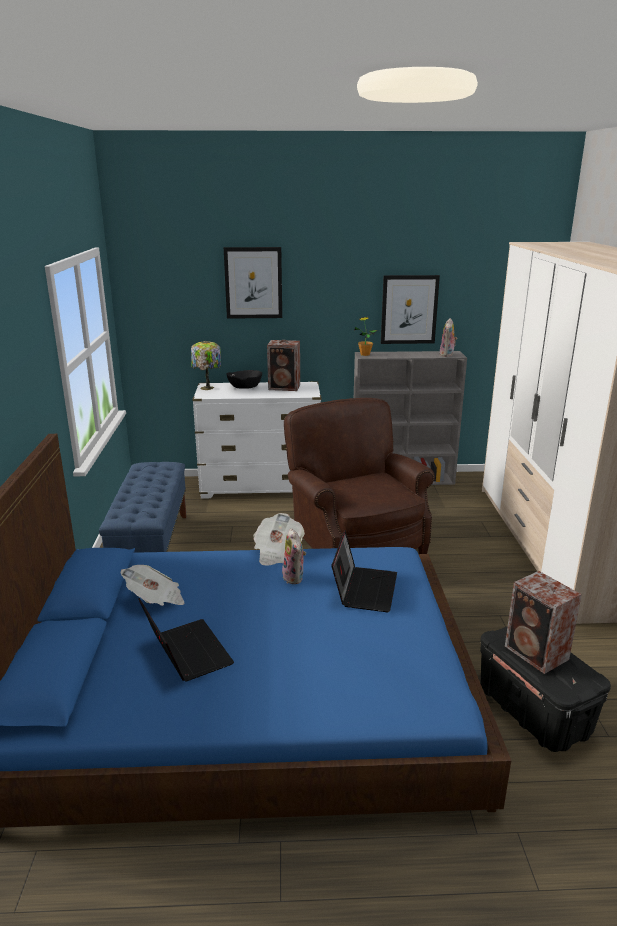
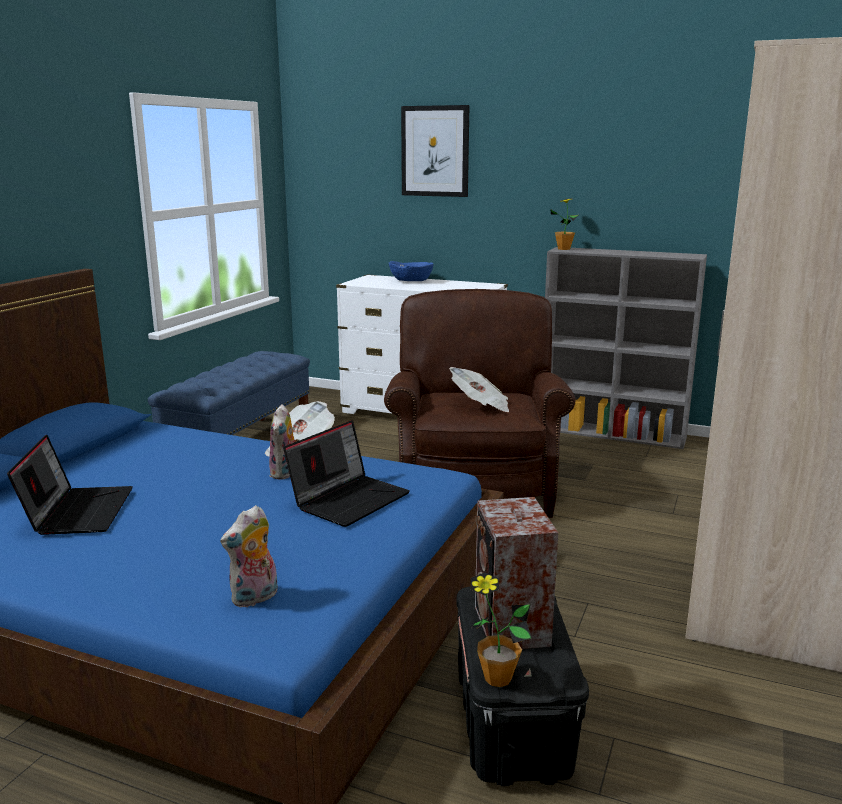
camera: 25 degrees right, 5 degrees down
(155, 599) = (118, 463): newspaper -> newspaper (480, 406)
(207, 388) = (368, 278): table lamp -> none
(244, 387) = (411, 281): black bowl -> blue bowl
(285, 387) = (457, 285): speaker -> none
(409, 309) = (634, 191): picture -> none
(447, 355) = (679, 255): plush toy -> plush toy (255, 598)
(564, 690) = (497, 678): none -> potted plant

